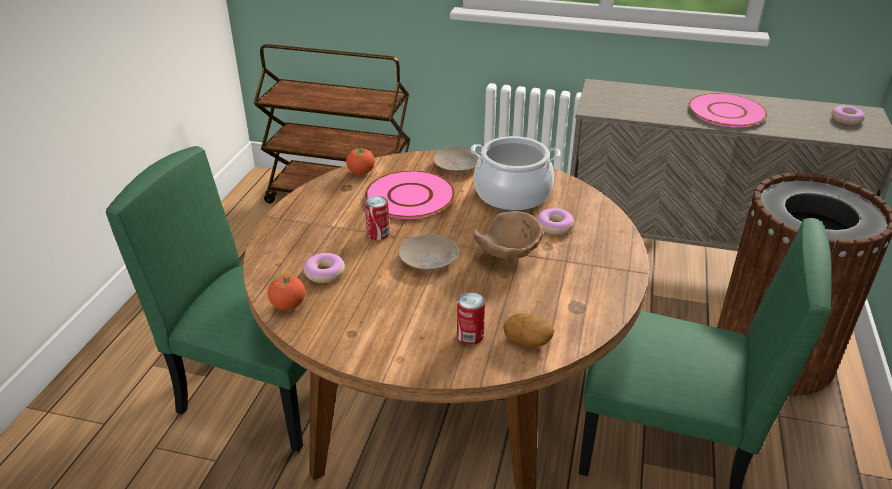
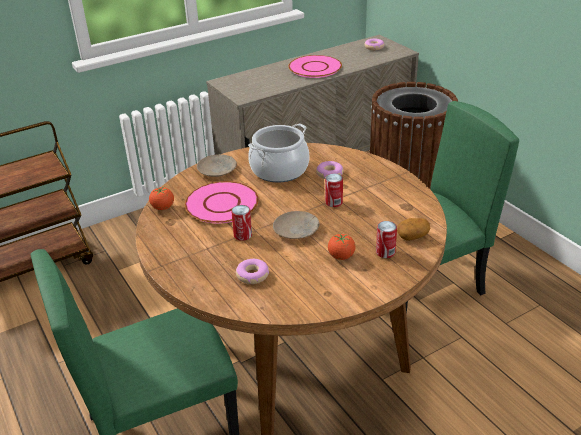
camera: 45 degrees left, 0 degrees up
(288, 305) = (265, 305): tomato -> tomato (341, 256)
(508, 256) = (334, 202): brown bowl -> can

